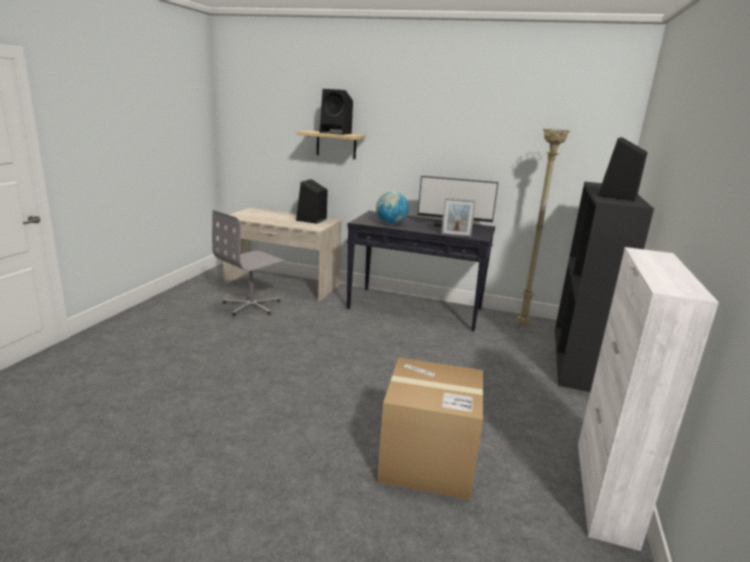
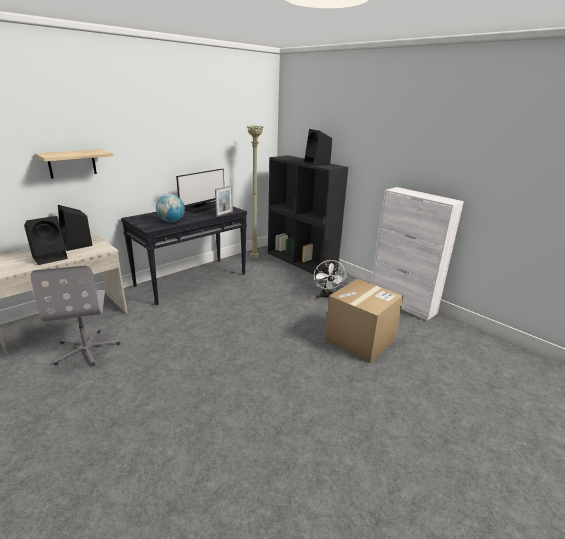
camera: 60 degrees left, 5 degrees up
(336, 133) = (80, 152): black speaker -> black speaker (51, 257)
(508, 403) = (326, 297): none -> white fan

